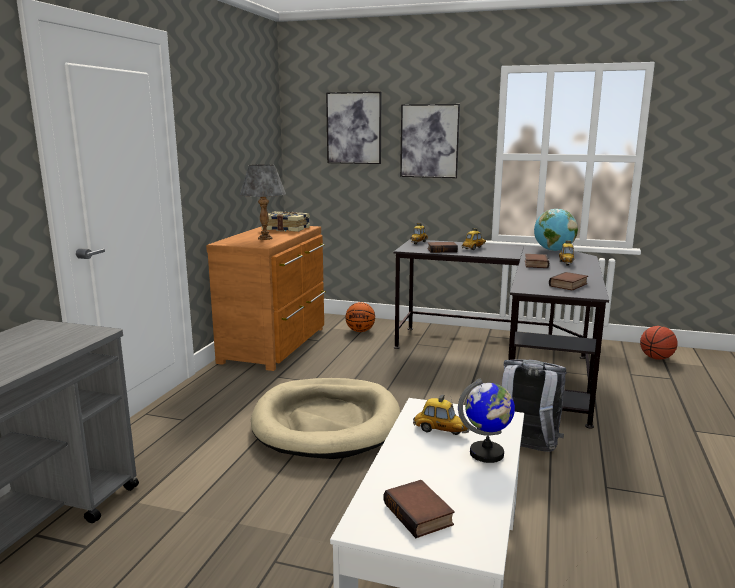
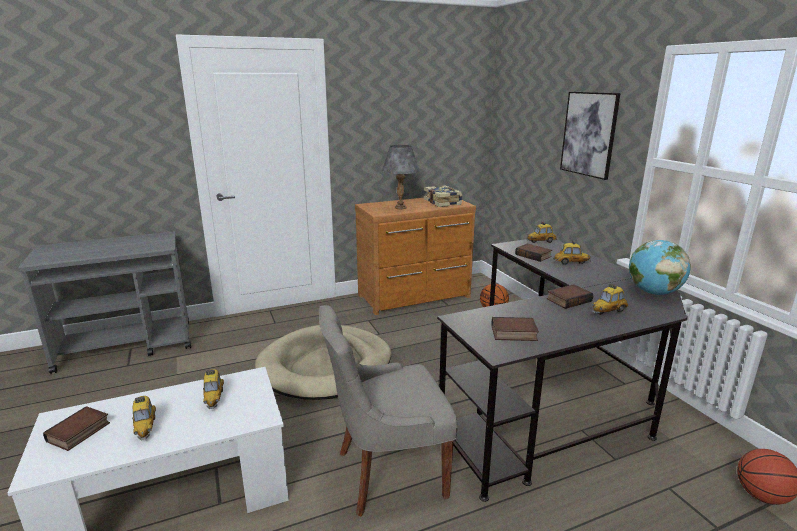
camera: 50 degrees right, 5 degrees up
(354, 128) = (535, 114): picture -> none
(455, 473) = (145, 427): none -> toy car
(487, 454) = (187, 430): globe -> none
(526, 449) = (387, 473): grey backpack -> grey chair

